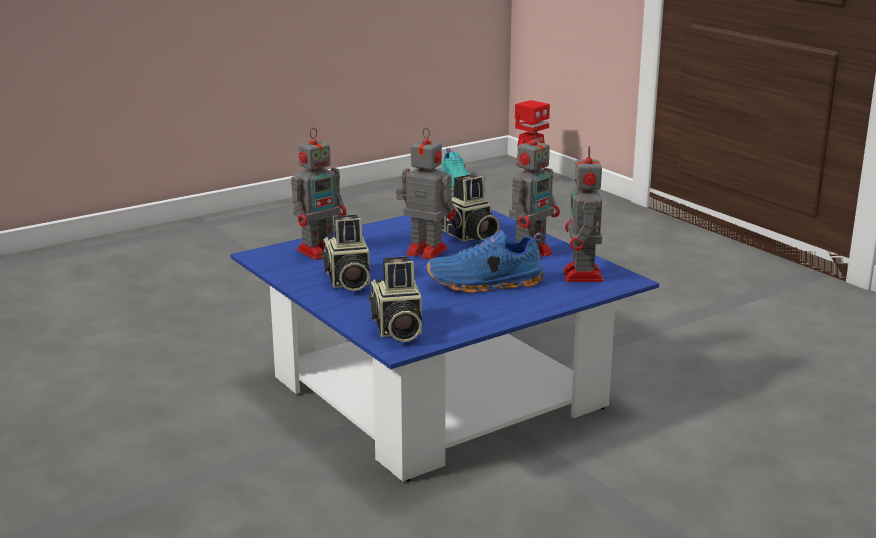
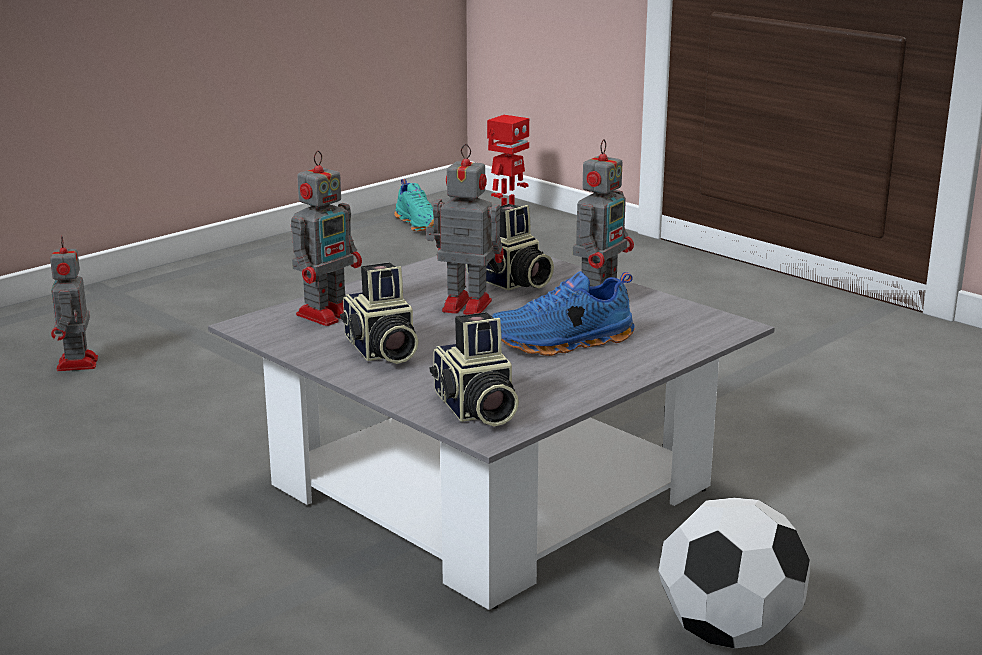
camera: 10 degrees left, 0 degrees up
(437, 392) = (490, 487): blue coffee table -> grey coffee table
(579, 516) = (729, 633): none -> football
(583, 276) = (678, 325): toy robot -> toy robot (77, 365)

